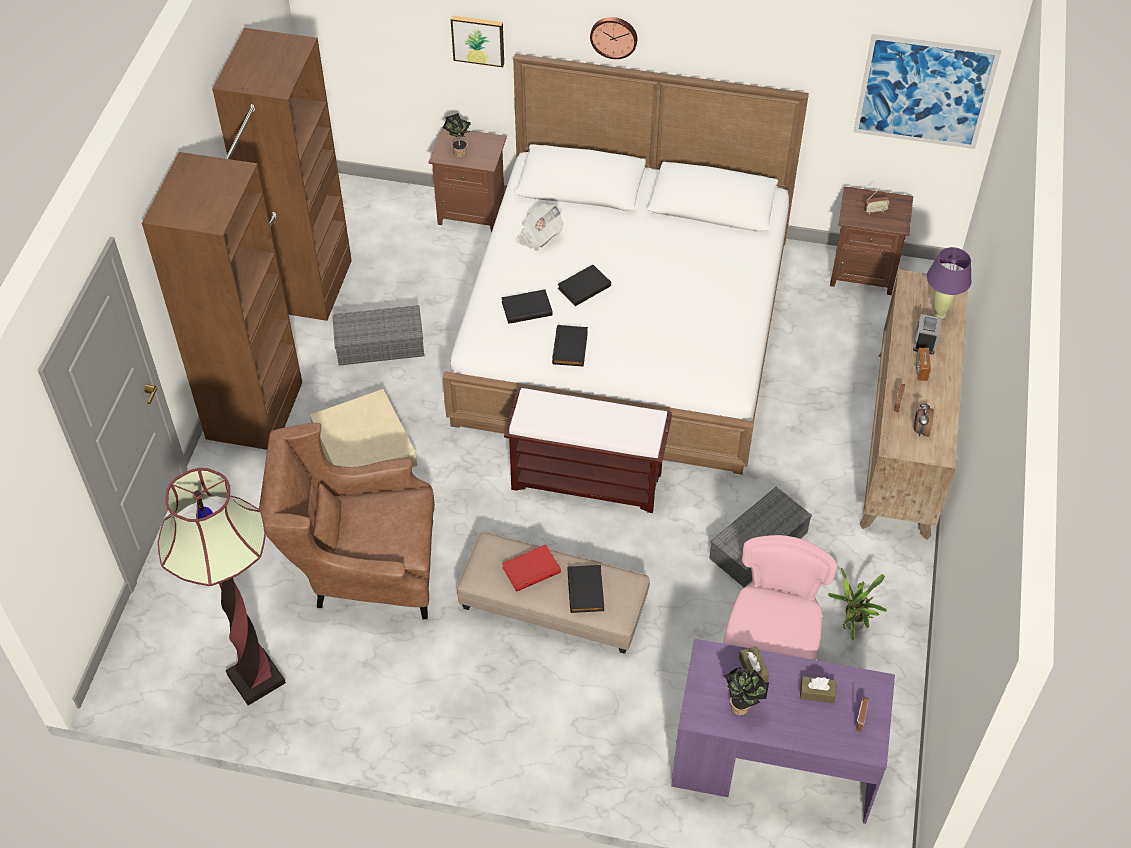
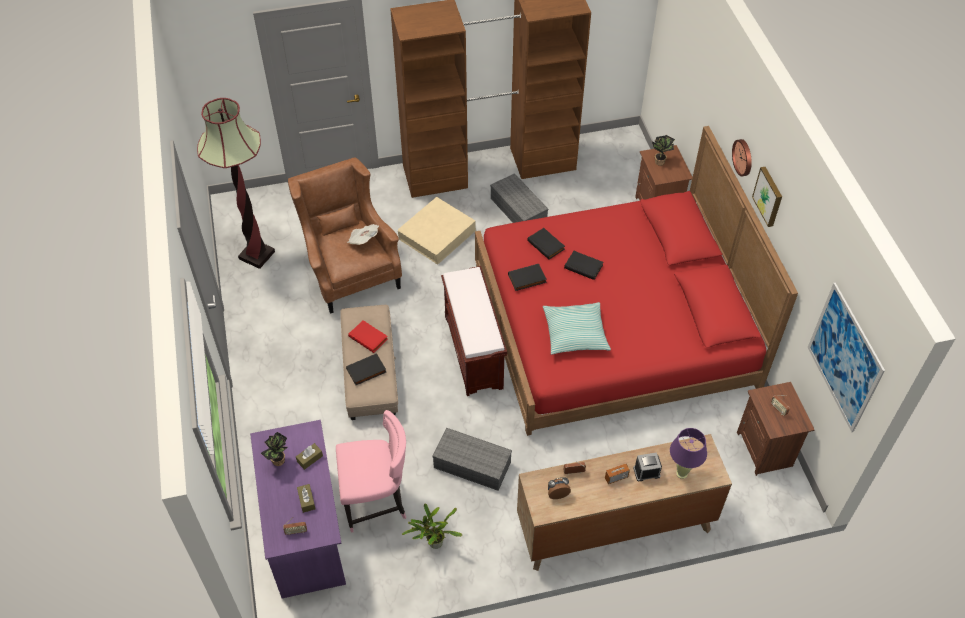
camera: 65 degrees right, 0 degrees up
(478, 39) = (701, 101): picture -> picture (769, 196)
(539, 236) = (613, 228): newspaper -> newspaper (363, 240)
(624, 328) = (613, 325): white bed -> red bed
(682, 336) = (575, 333): none -> pillow

